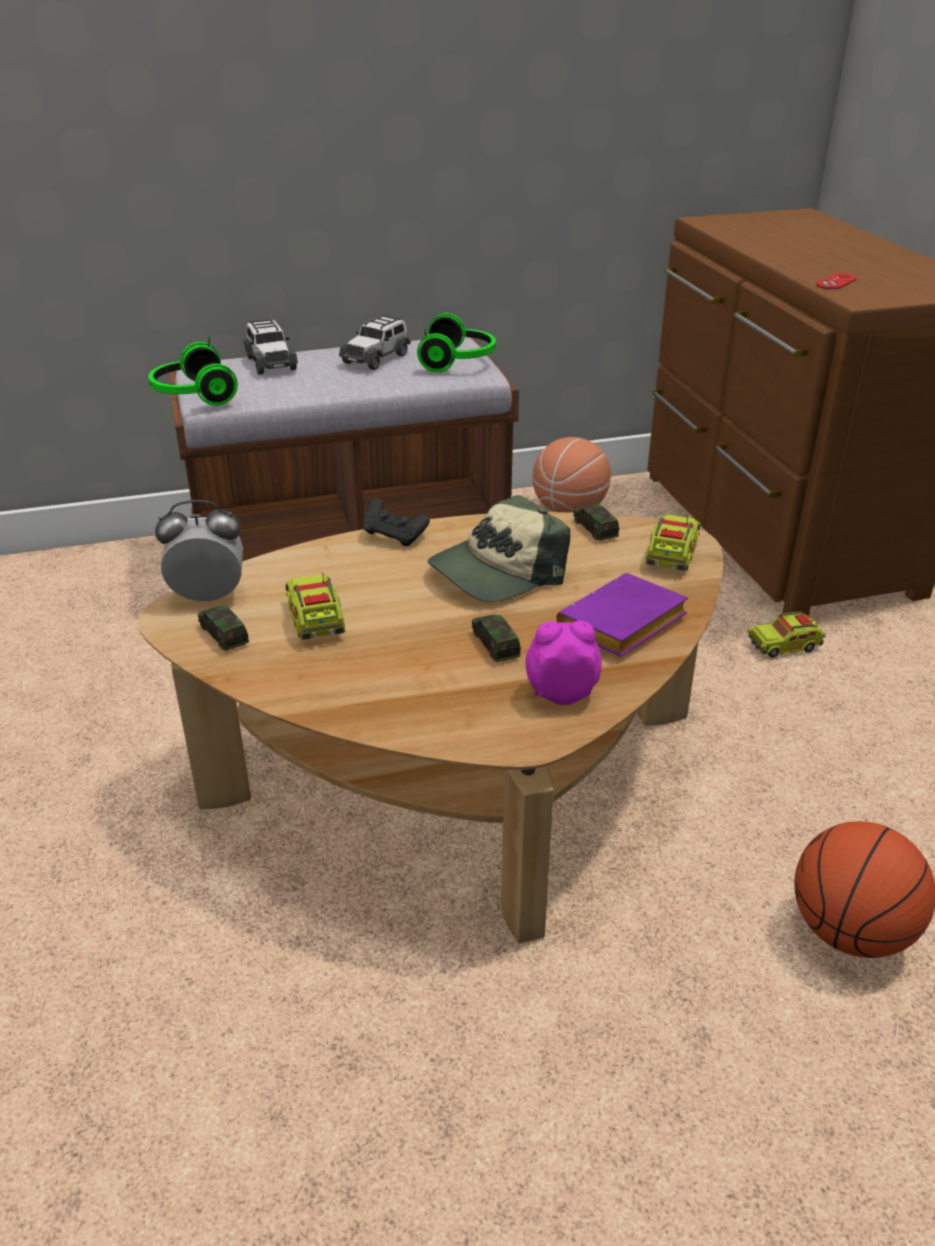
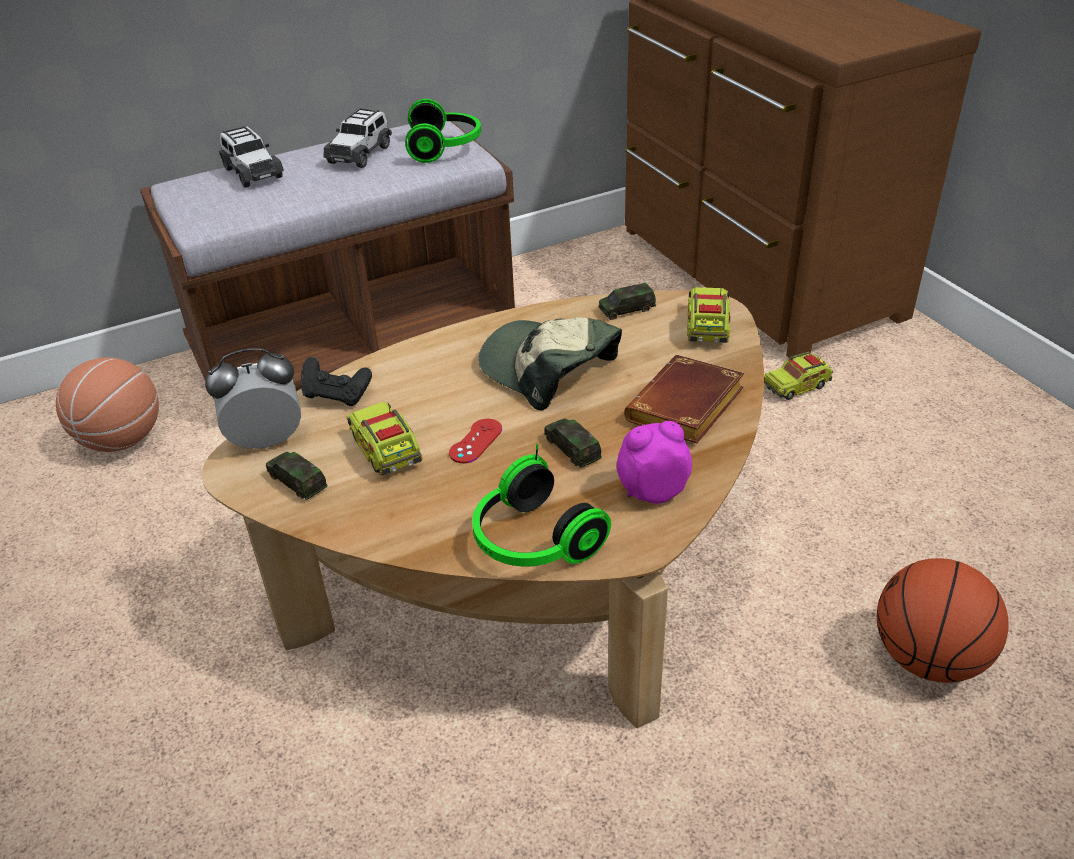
camera: 10 degrees left, 5 degrees up
(192, 395) = (182, 220): headphones -> headphones (532, 541)
(395, 537) = (434, 346): black game controller -> black game controller (337, 396)
(497, 572) = (548, 369): cap -> cap turned 90 degrees clockwise
(569, 510) = (560, 275): basketball -> basketball (122, 439)
(595, 529) = (627, 309): toy car -> toy car turned 75 degrees counterclockwise
(622, 626) = (686, 410): purple book -> brown book
(836, 282) = (811, 33): red game controller -> red game controller (475, 441)

